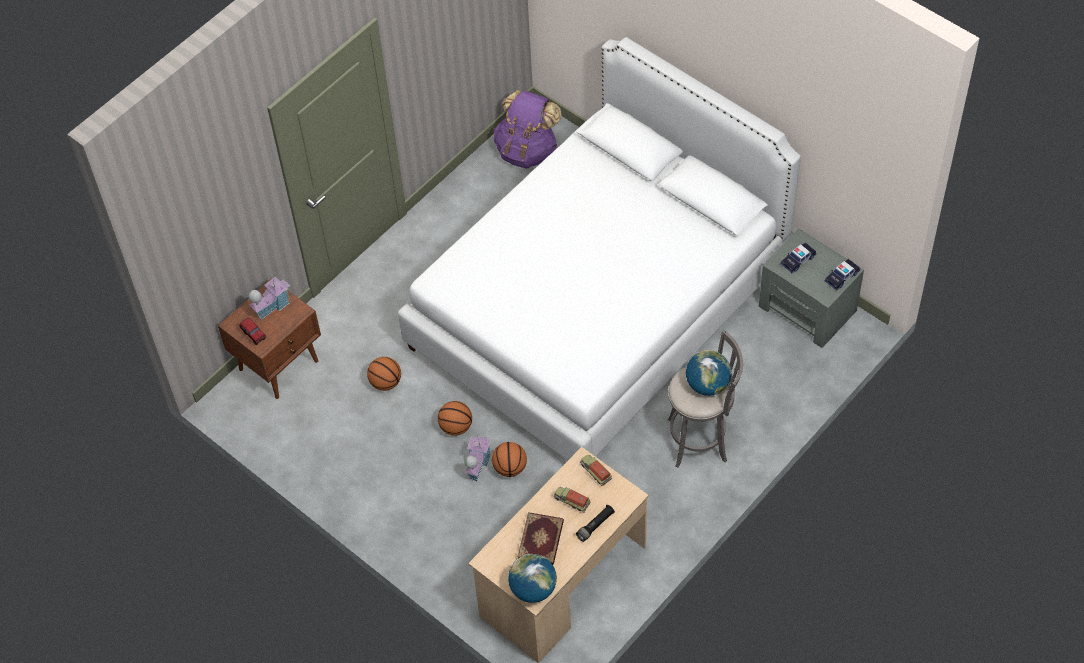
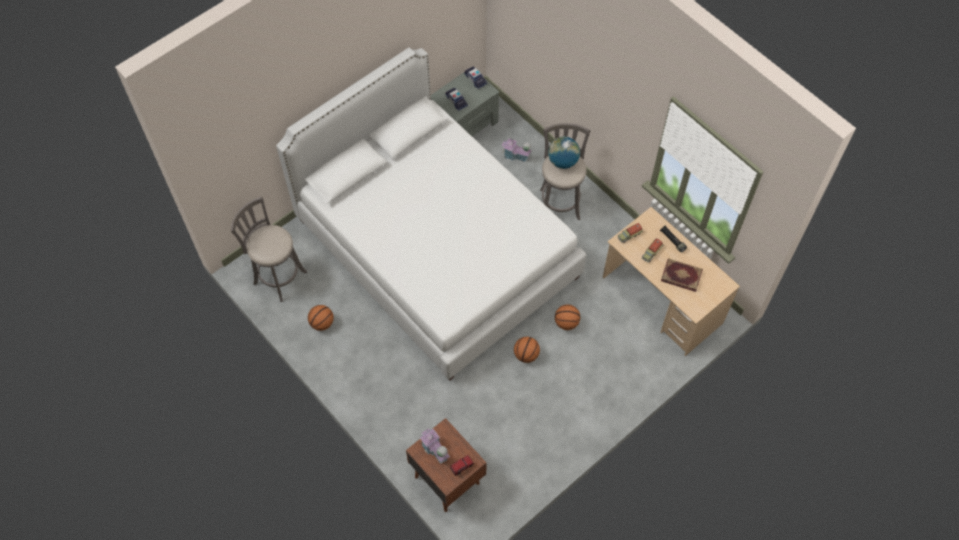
camera: 85 degrees left, 5 degrees up
(386, 382) = (478, 400): basketball -> basketball (322, 323)
(477, 465) = (561, 344): toy house -> toy house (515, 156)
(527, 150) = (278, 276): purple backpack -> grey stool
(533, 589) = (719, 285): globe -> none

